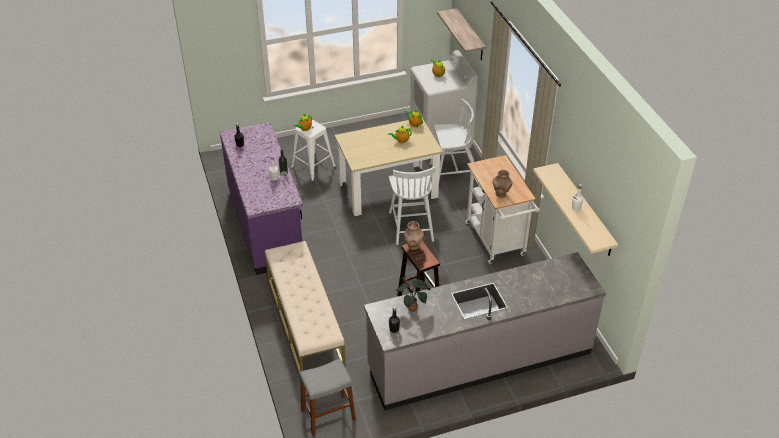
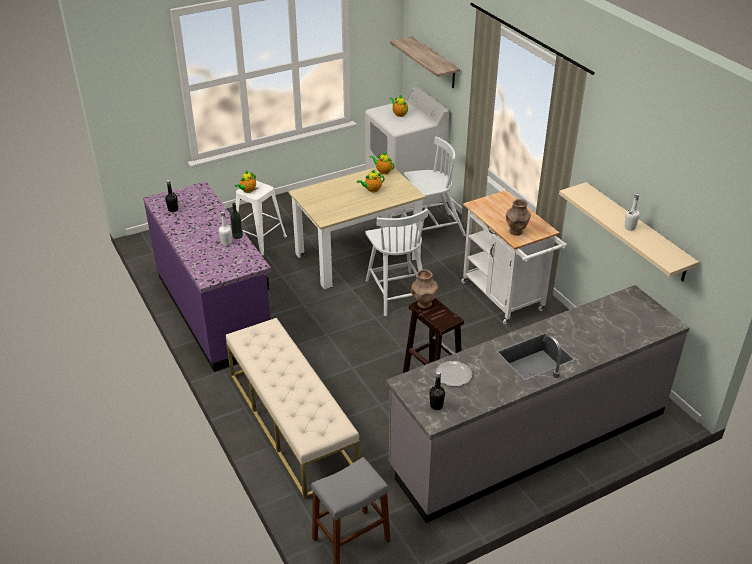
camera: 10 degrees left, 5 degrees down
(413, 308) = (453, 375): potted plant -> plate

